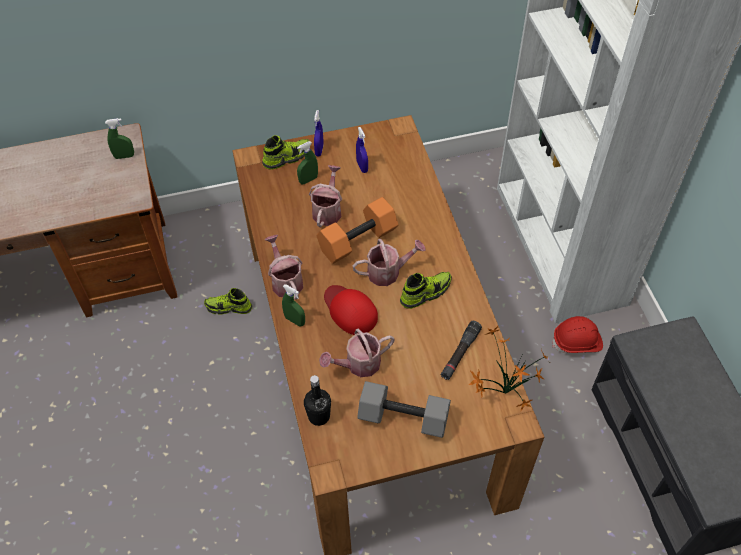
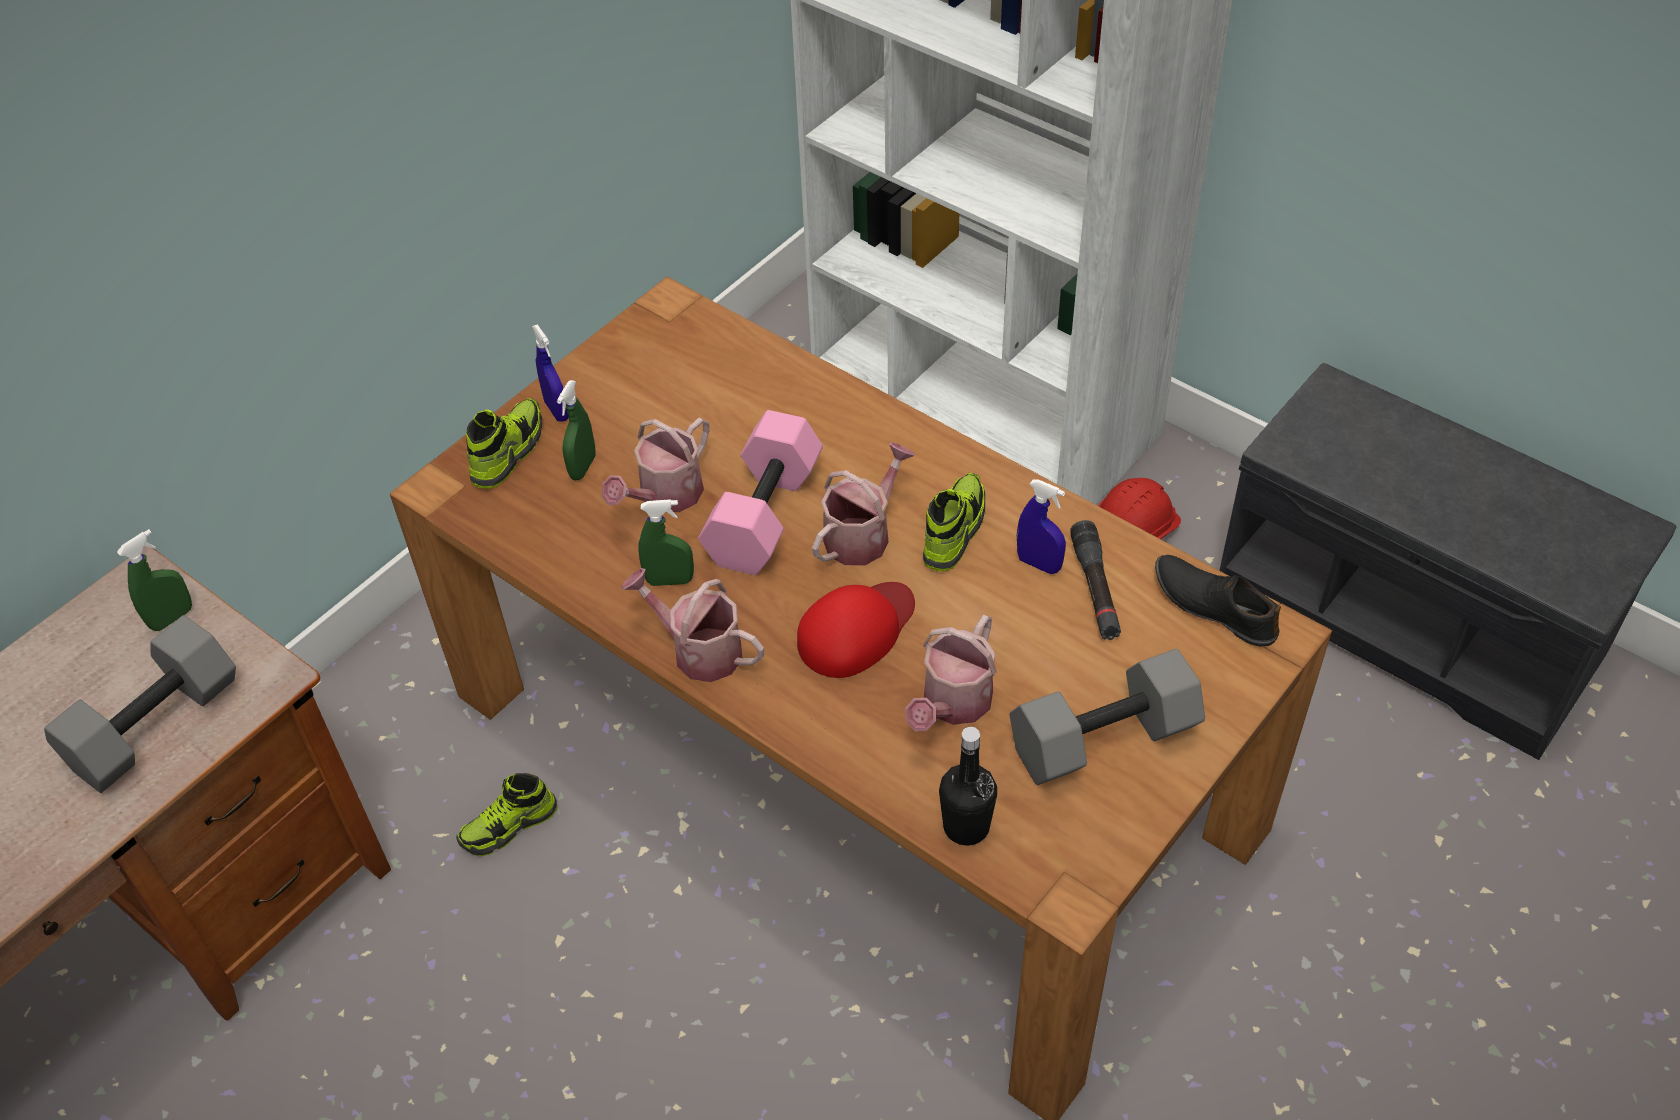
camera: 35 degrees left, 5 degrees down
(88, 193) = (155, 722): none -> grey dumbbell
(295, 320) = (777, 703): green spray bottle -> green spray bottle (670, 580)
(328, 210) = (665, 496): watering can -> watering can turned 120 degrees counterclockwise
(350, 310) = (856, 630): red cap -> red cap turned 120 degrees clockwise
(357, 239) = (762, 513): orange dumbbell -> pink dumbbell
(362, 166) = (659, 397): blue spray bottle -> blue spray bottle (1038, 564)
(502, 393) = (1214, 606): potted plant -> black shoe

